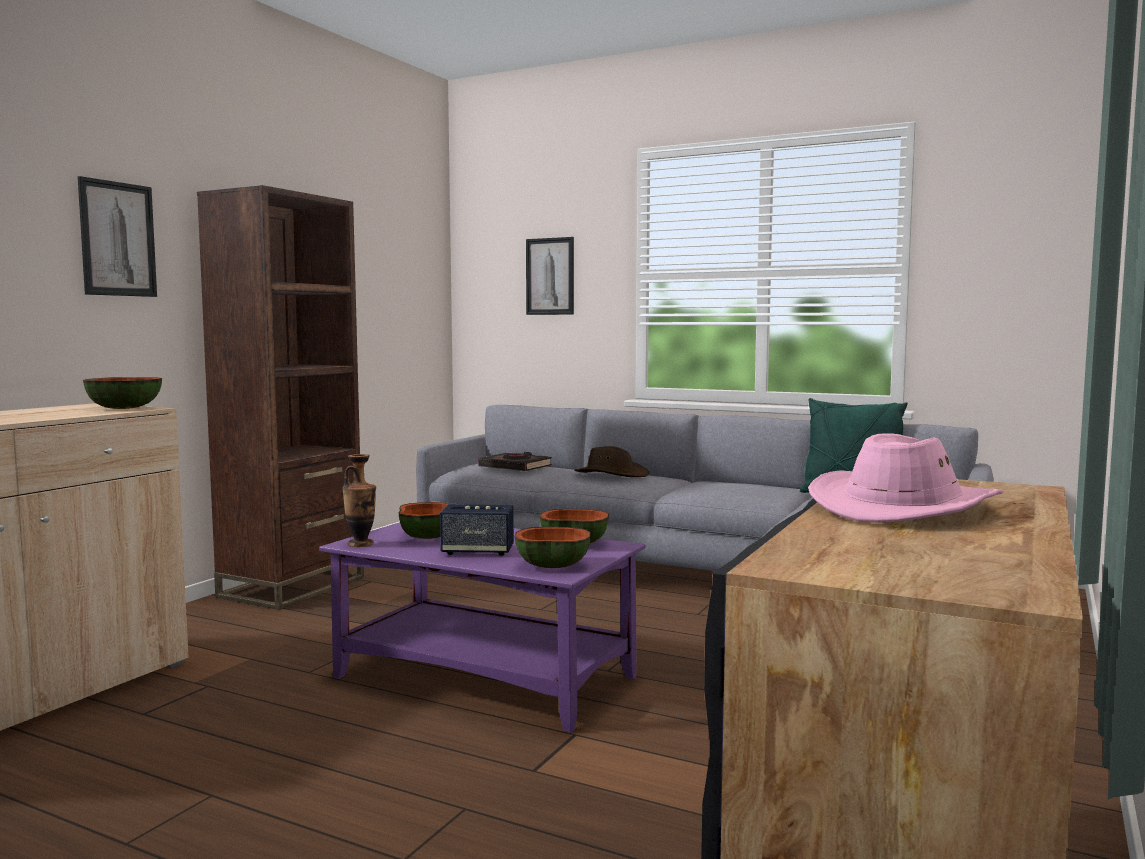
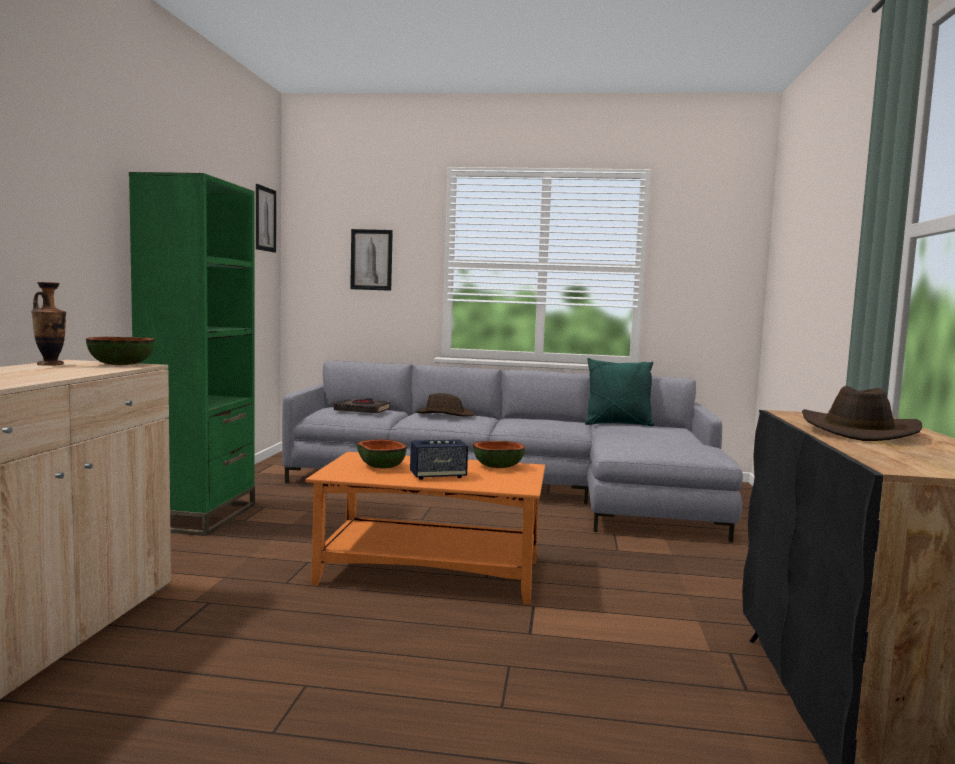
camera: 20 degrees left, 0 degrees up
(118, 239) = (69, 210): picture -> picture (265, 219)
(293, 587) = (199, 516): brown bookcase -> green bookcase
(360, 544) = (338, 475): vase -> vase (50, 364)
(487, 677) = (432, 572): purple coffee table -> orange coffee table
(552, 566) = (507, 484): bowl -> none
(905, 508) = (857, 431): pink hat -> brown hat

